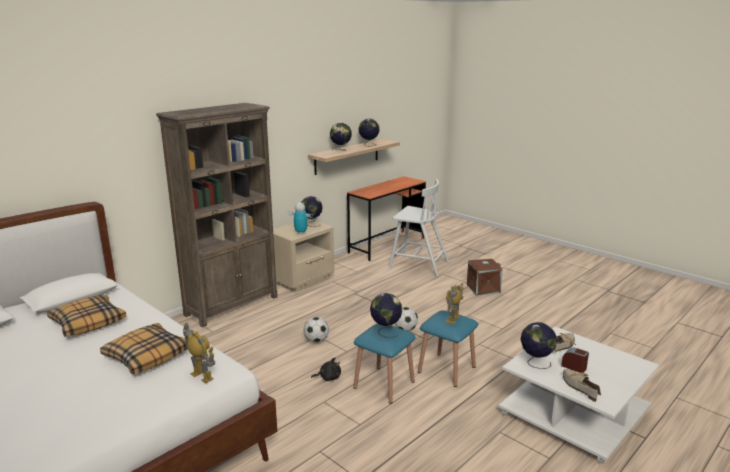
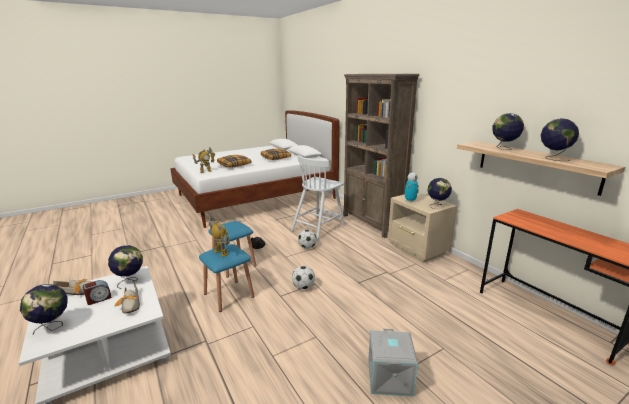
camera: 105 degrees right, 0 degrees up
(385, 331) = (230, 226): globe -> globe (52, 327)
(418, 264) = (477, 331): white chair -> white chair (318, 227)
(483, 288) = (390, 378): brown storage box -> grey storage box

